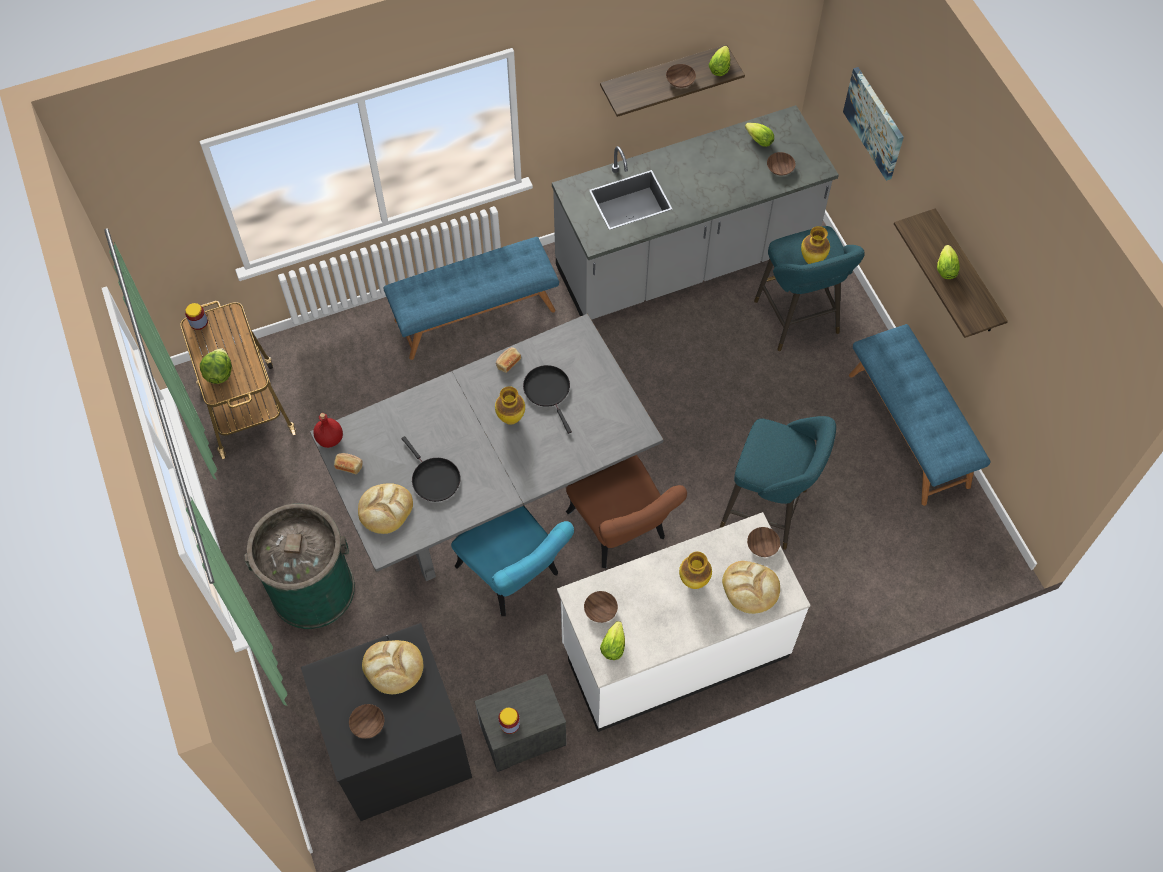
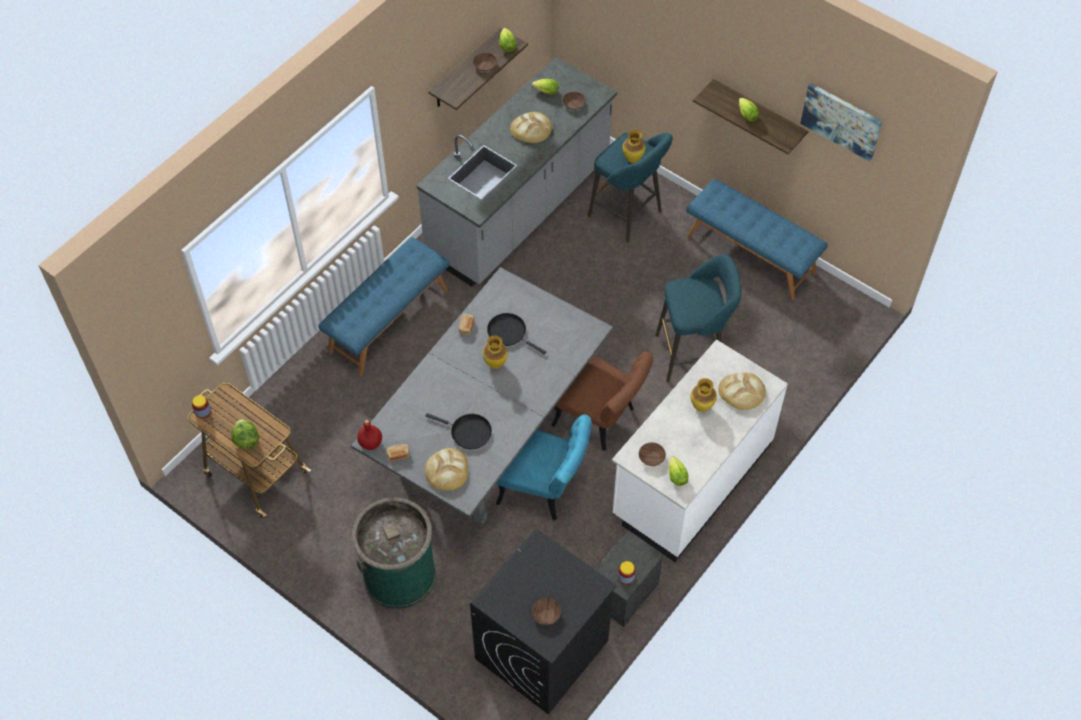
camera: 30 degrees left, 5 degrees down
(393, 667) = (537, 567): bread -> bread (531, 129)
(763, 546) = (731, 361): brown bowl -> none
(874, 123) = (633, 40): picture -> picture (841, 121)

